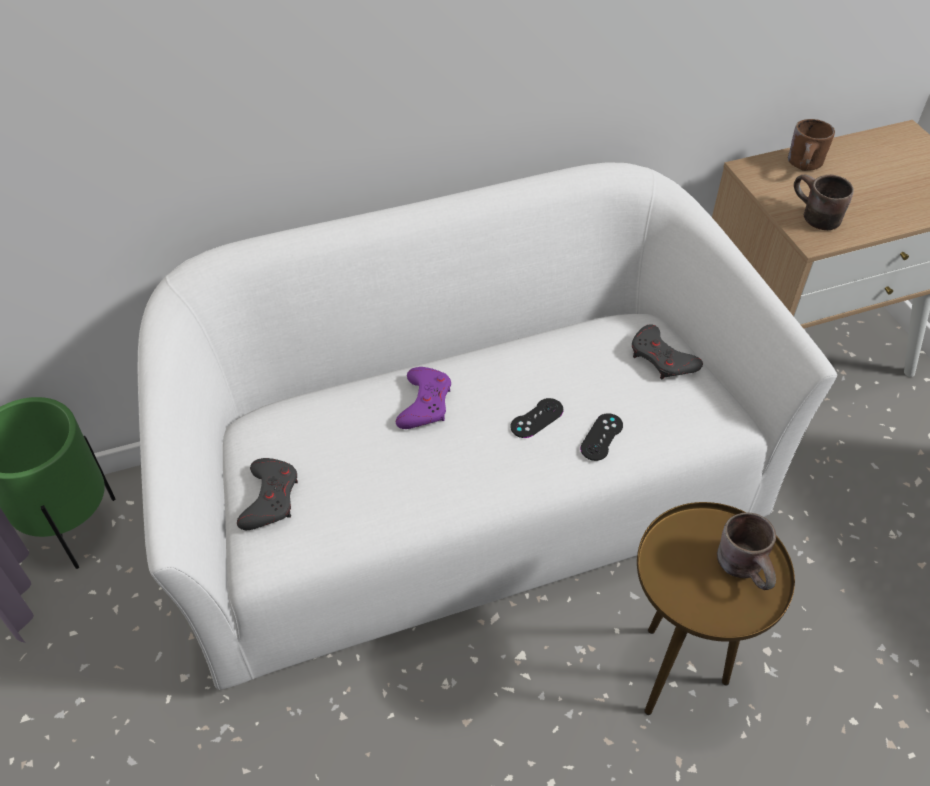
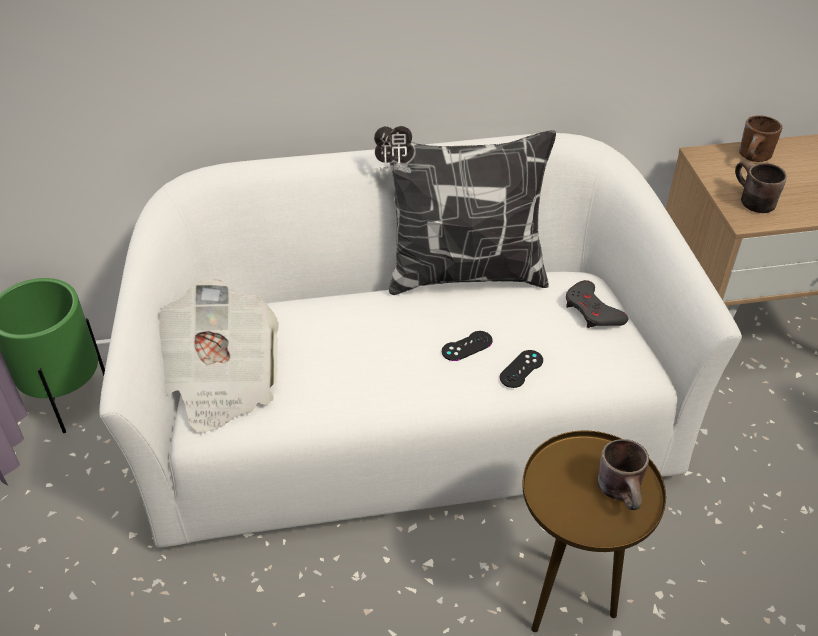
camera: 10 degrees right, 5 degrees down
(270, 498) = (221, 380): grey game controller -> newspaper
(425, 403) = (371, 321): purple game controller -> none
(511, 332) = (462, 273): none -> pillow

